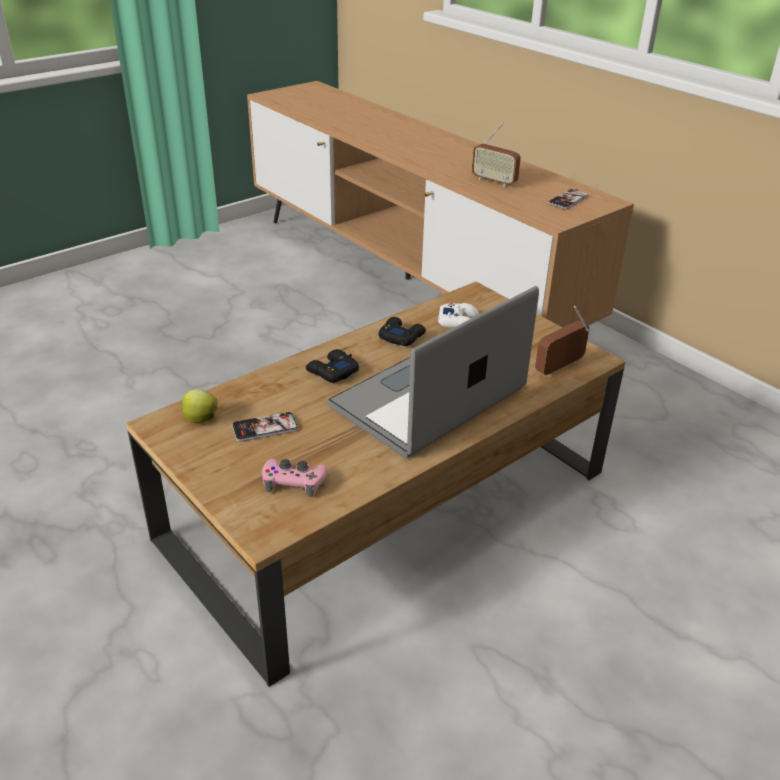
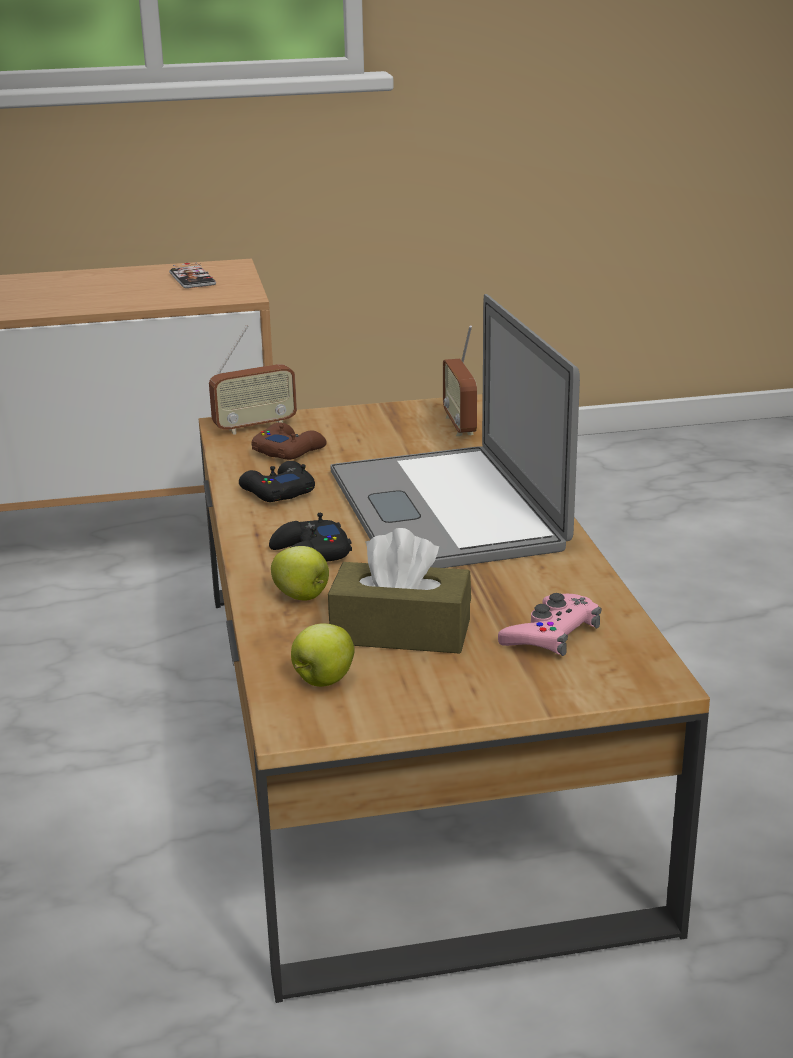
camera: 60 degrees left, 10 degrees down
(265, 428) = (401, 631): phone -> brown tissue box
(283, 385) = (303, 597): none -> apple
(459, 322) = (288, 450): white game controller -> brown game controller
(494, 182) = (70, 296): radio -> radio (255, 427)

